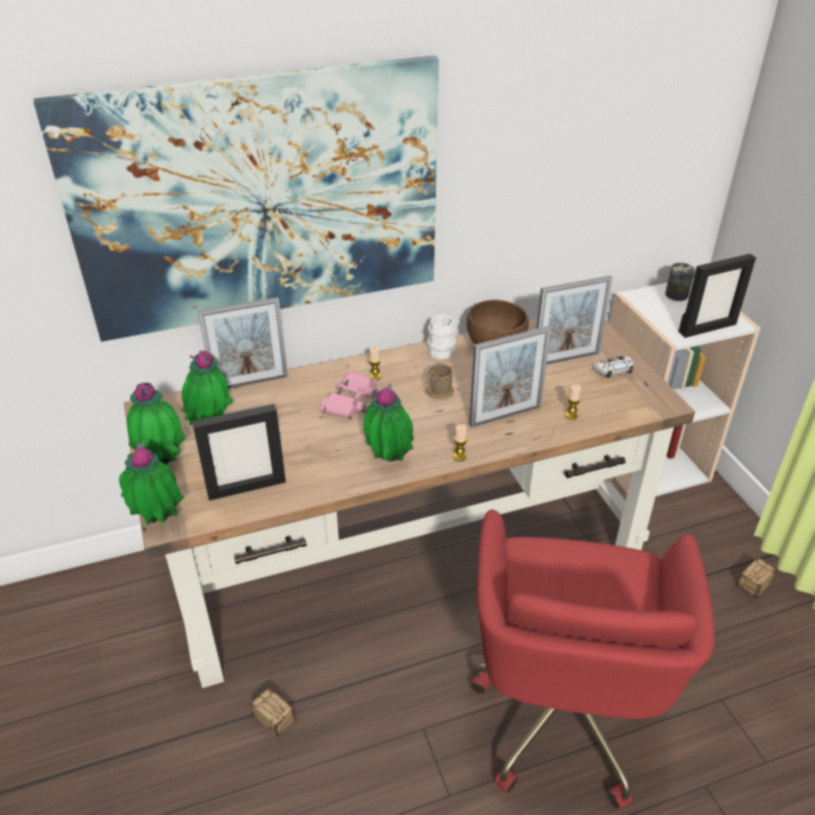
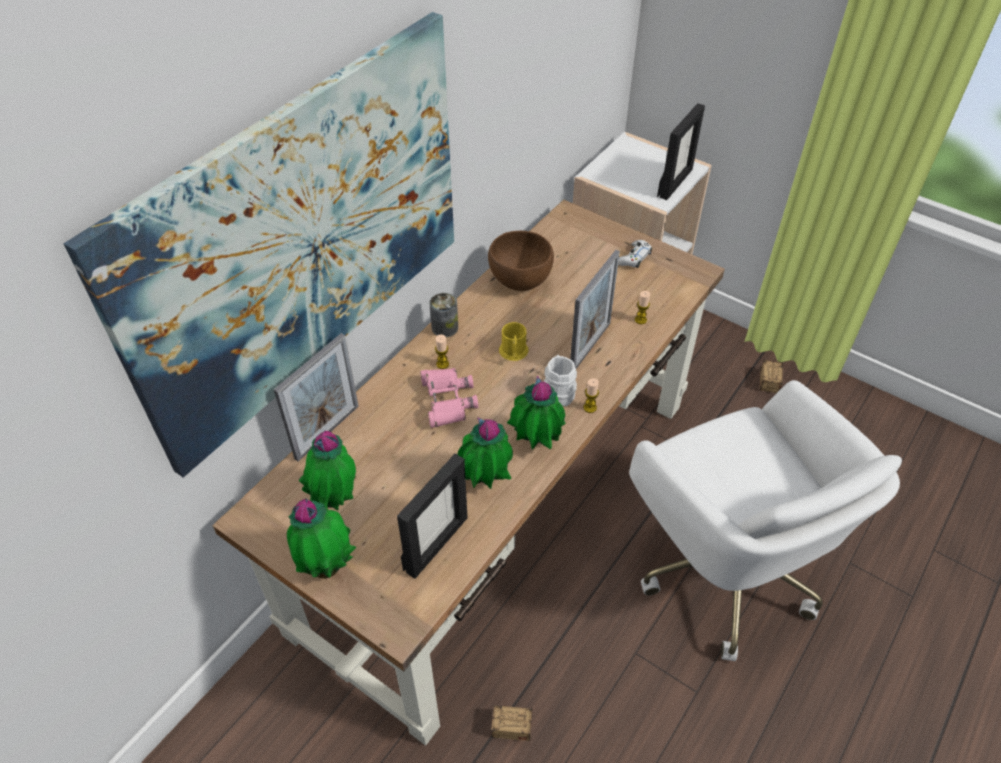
camera: 35 degrees left, 10 degrees up
(158, 521) = (389, 629): potted plant -> potted plant (484, 483)
(437, 393) = (514, 353): brown mug -> yellow mug
(443, 349) = (476, 304): white mug -> white mug (558, 390)
(561, 713) = (721, 571): red office chair -> white office chair
(565, 359) = (588, 264): picture frame -> none
(676, 295) = (624, 158): can -> can (445, 327)

